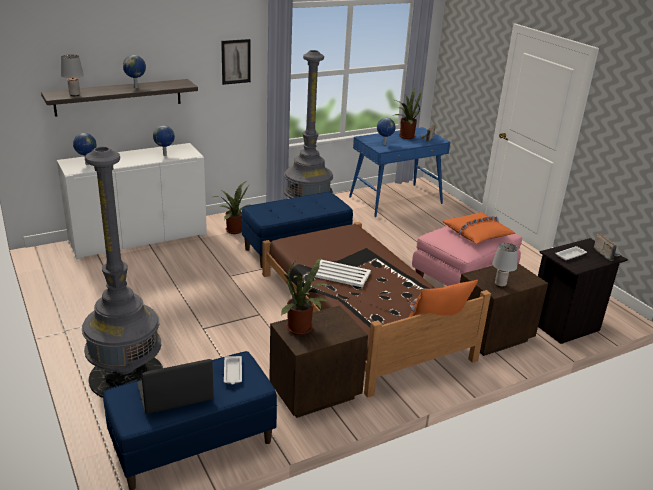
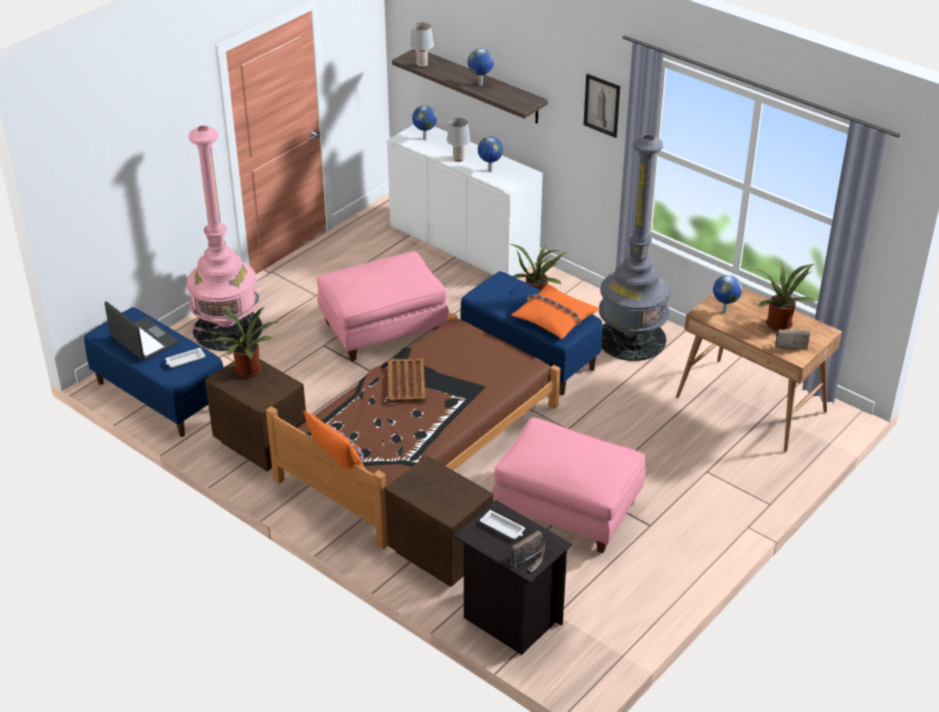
camera: 70 degrees right, 10 degrees up
(126, 376) = (227, 329): grey floor lamp -> pink floor lamp
(208, 295) = (383, 328): none -> pink ottoman
(340, 274) = (406, 381): white tray -> brown tray
(396, 200) = (751, 404): blue desk -> brown desk
(477, 233) = (571, 461): orange pillow -> orange pillow (554, 318)
(500, 284) = (420, 489): grey table lamp -> grey table lamp (459, 159)

